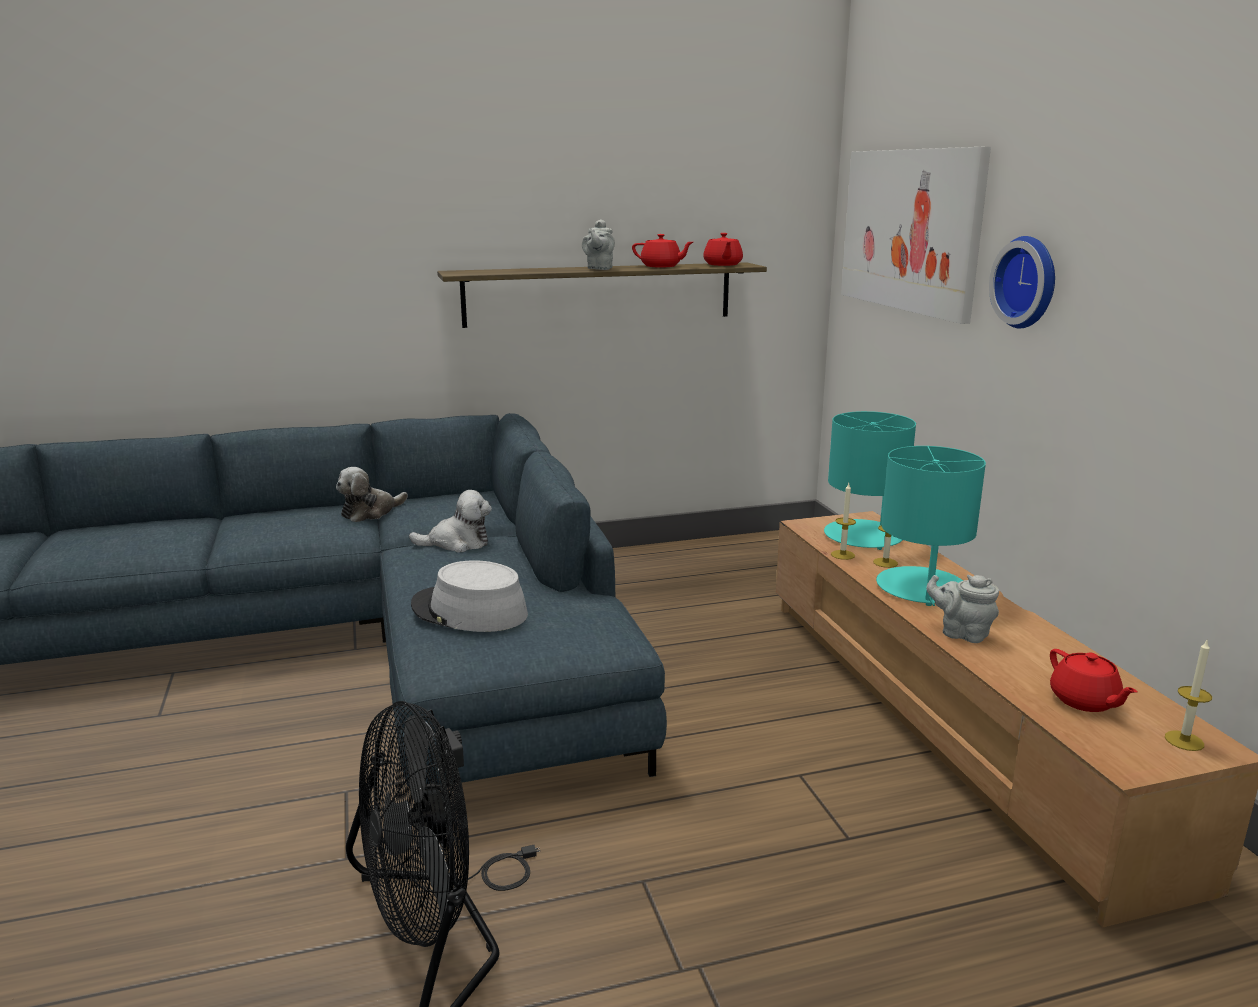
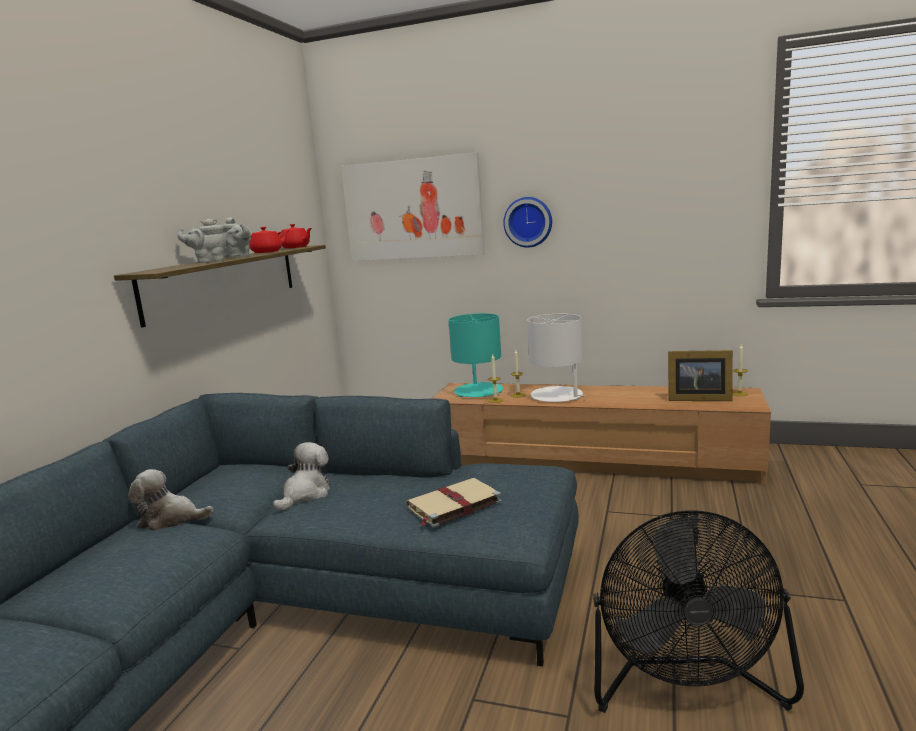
camera: 55 degrees left, 5 degrees down
(370, 512) = (170, 519): plush toy -> plush toy turned 105 degrees clockwise
(469, 611) = (452, 505): grey hat -> beige book
(921, 588) = (557, 396): turquoise table lamp -> white table lamp
(961, 633) = (614, 401): grey teapot -> grey teapot (208, 261)
(1084, 701) = (696, 398): red teapot -> picture frame

